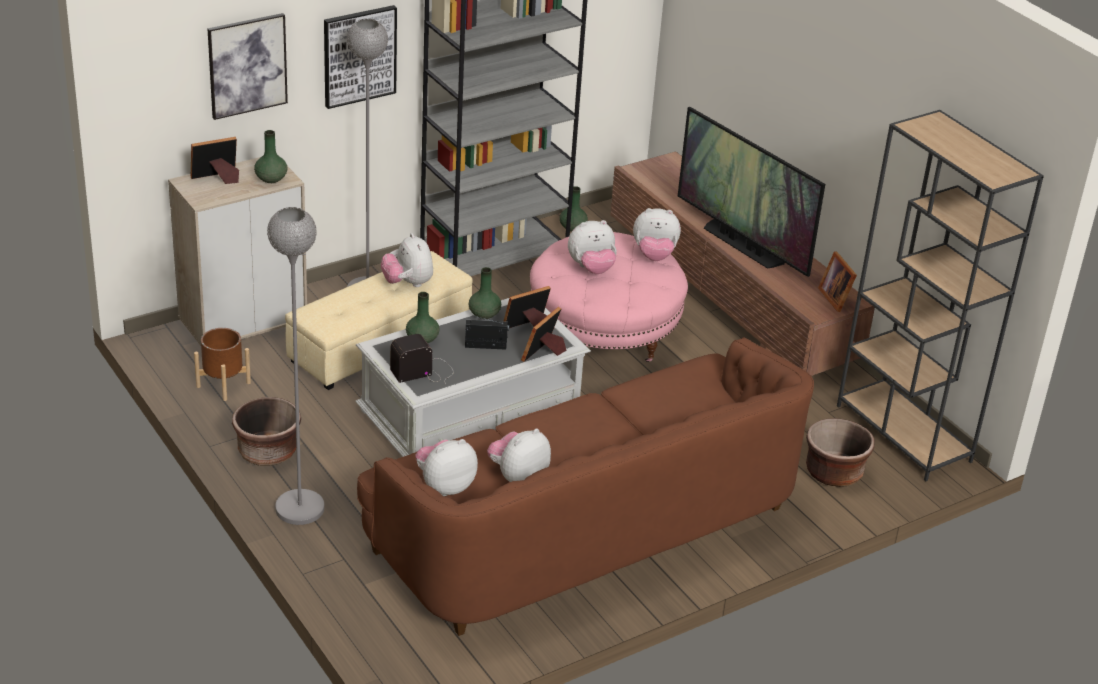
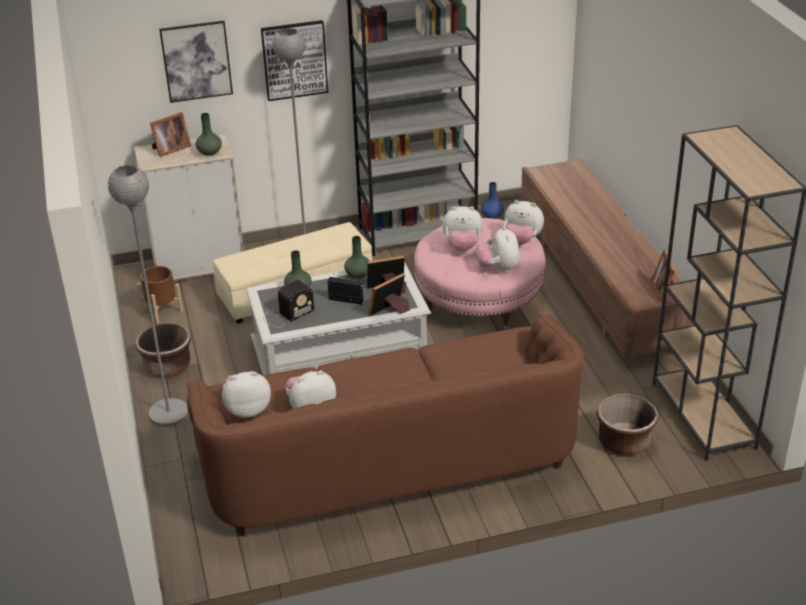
camera: 20 degrees right, 0 degrees up
(217, 178) = (170, 149): picture frame -> picture frame turned 150 degrees clockwise
(408, 283) = (316, 245): plush toy -> plush toy (498, 268)
(424, 371) = (286, 315): radio -> radio turned 150 degrees clockwise
(573, 227) = (492, 216): green vase -> blue vase
(742, 245) = (600, 238): television -> none

